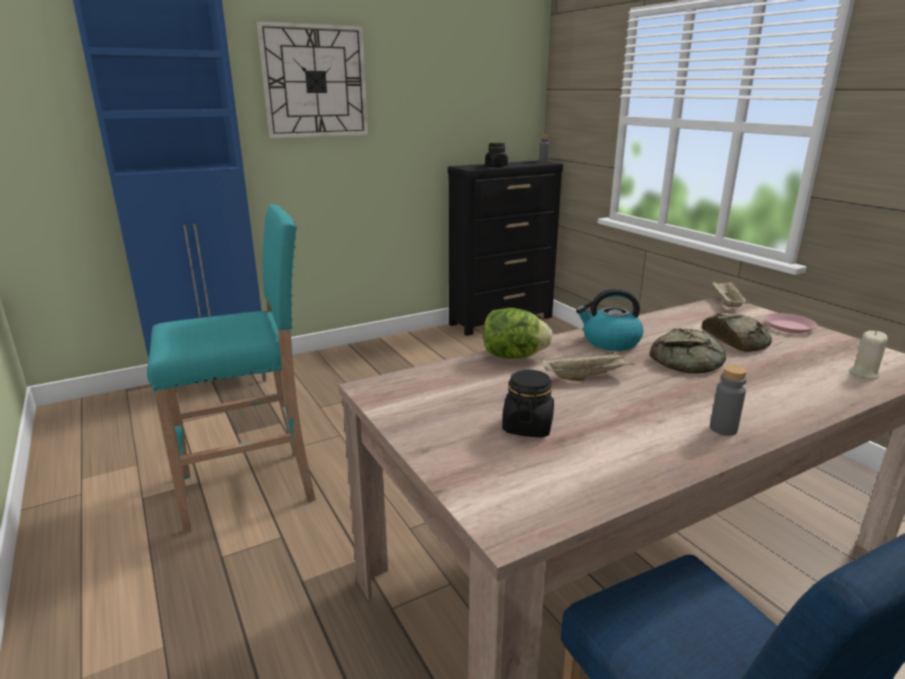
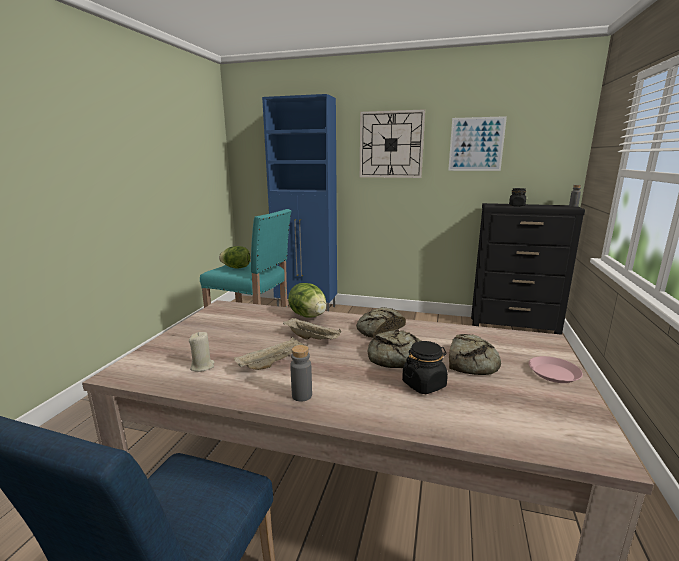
camera: 45 degrees right, 5 degrees down
(202, 333) = (236, 268): none -> lettuce
(432, 83) = (476, 144): none -> picture
(527, 426) = (226, 345): black jar -> black jar (424, 384)
(610, 342) = (379, 329): kettle -> bread
(726, 303) = (545, 339): beige tray -> beige tray (272, 363)
(863, 373) = (516, 428): beige candle -> beige candle (202, 366)

